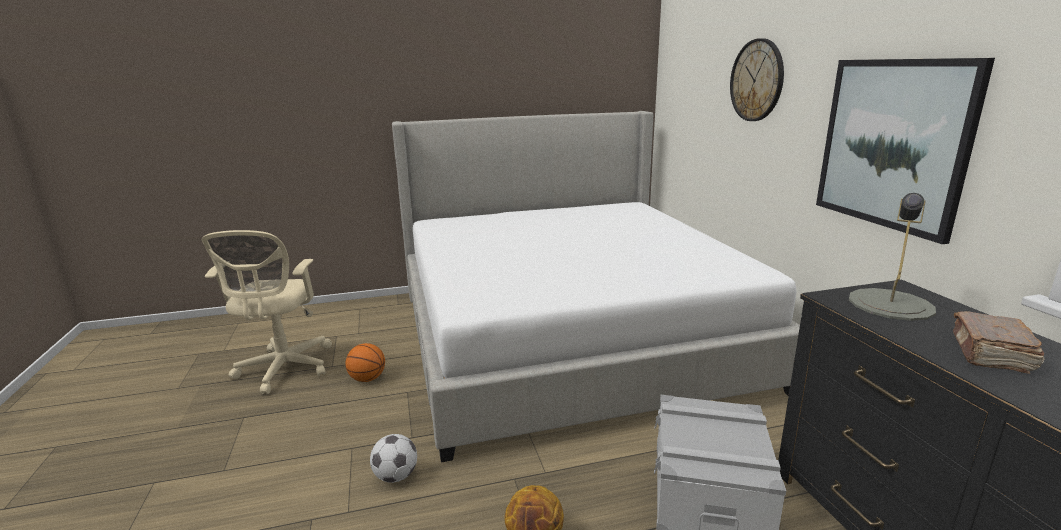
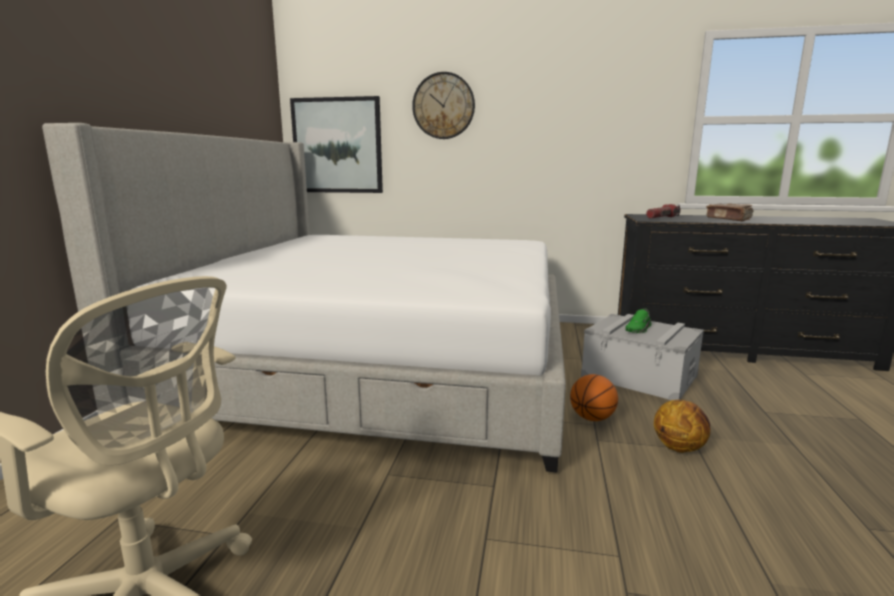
camera: 65 degrees left, 5 degrees down
(367, 379) = (315, 502): basketball -> basketball (592, 418)
(396, 476) = (564, 509): football -> none
(710, 432) = (639, 329): none -> green shoe
(890, 304) = (662, 217): grey table lamp -> flashlight
(892, 144) = (581, 139): picture -> picture (337, 146)

